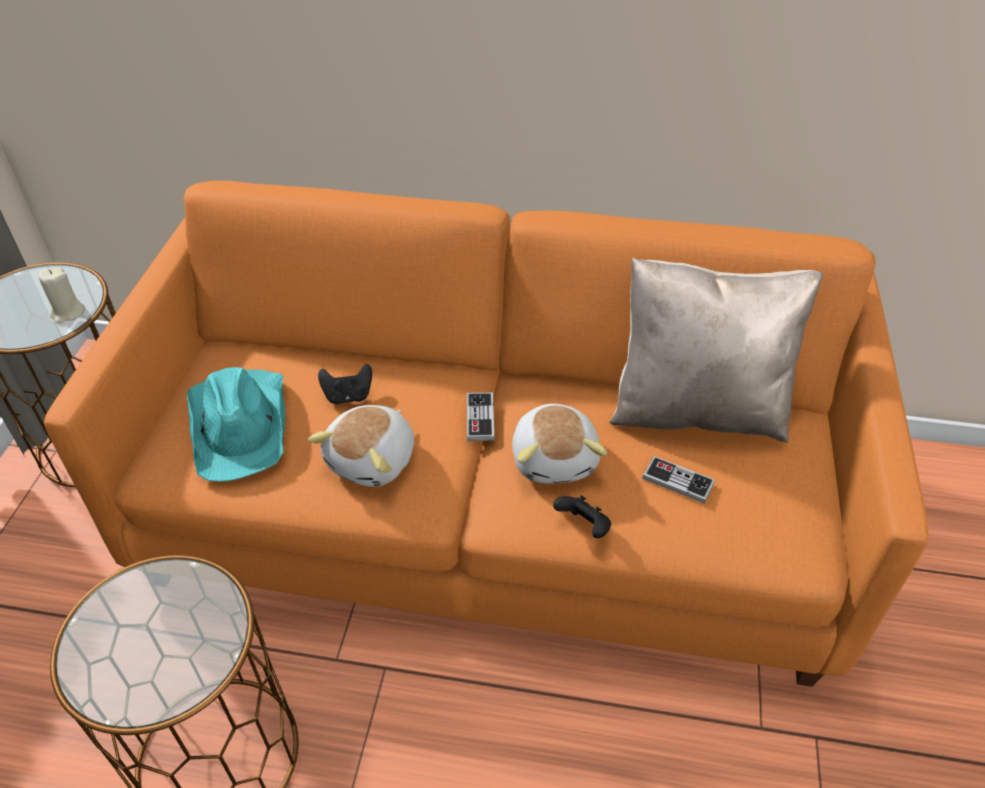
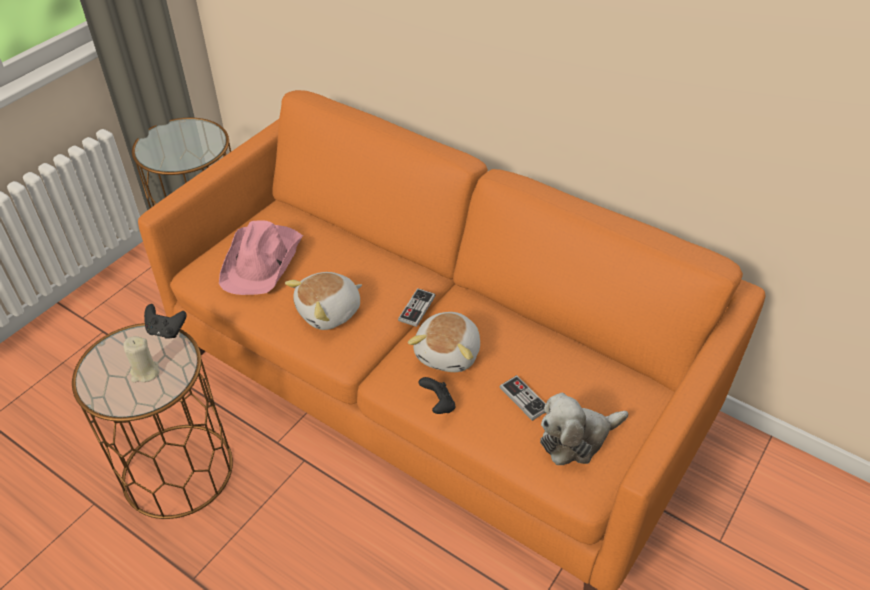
camera: 25 degrees right, 0 degrees up
(68, 313) = (196, 155): beige candle -> beige candle (145, 372)
(241, 424) = (263, 260): turquoise hat -> pink hat
(348, 396) = (339, 264): black game controller -> black game controller (166, 331)
(697, 409) = (574, 355): beige pillow -> none
(763, 505) = (577, 438): none -> plush toy

